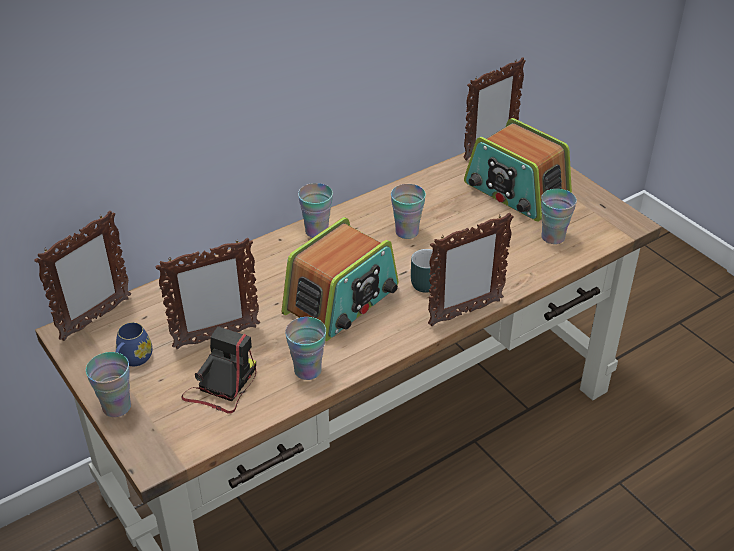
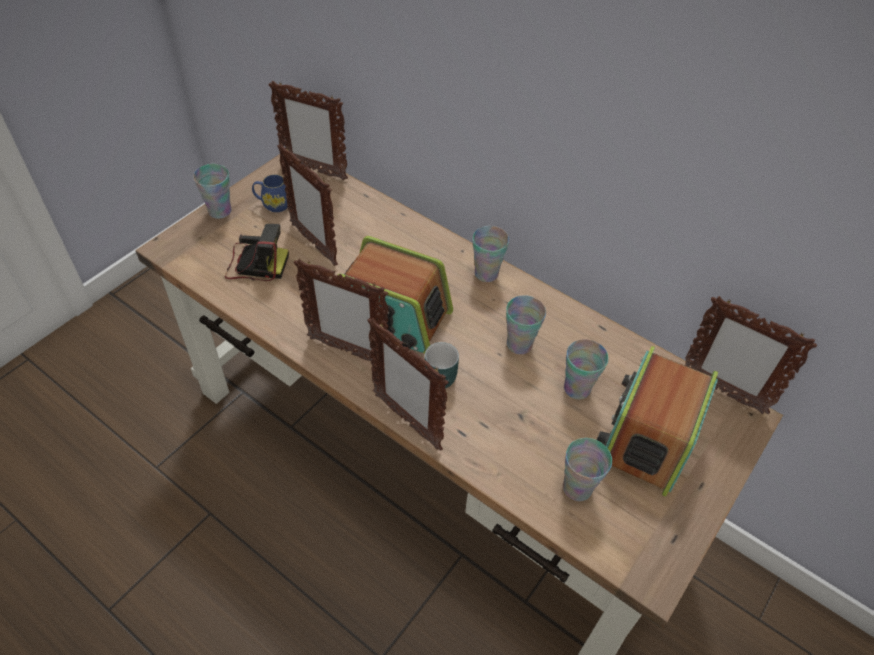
camera: 70 degrees right, 10 degrees up
(307, 370) = (288, 314): cup -> cup (577, 388)
(373, 336) = (347, 351): none -> picture frame

